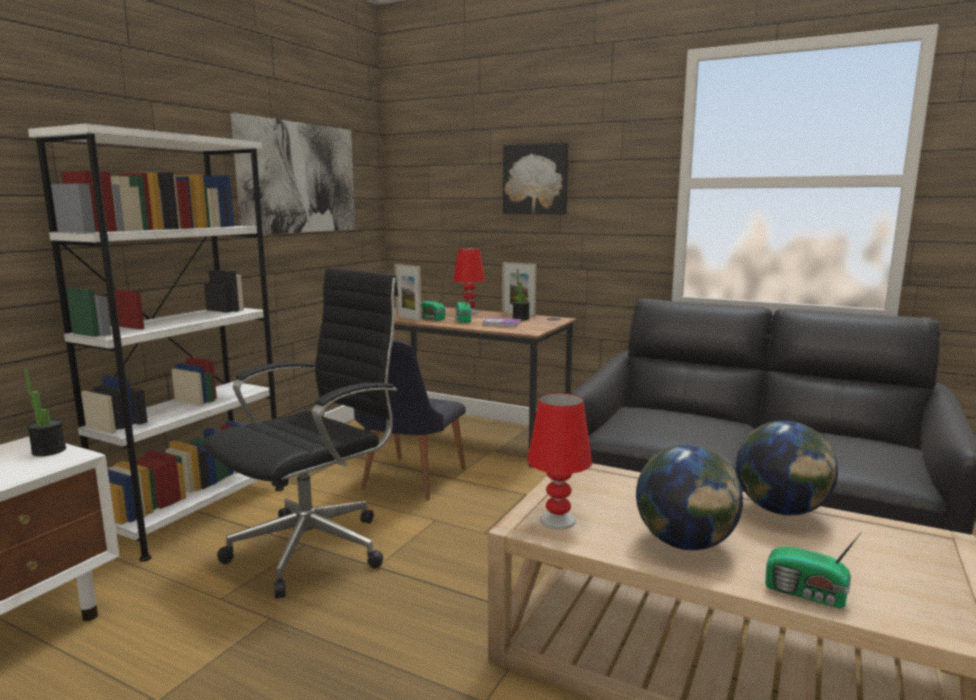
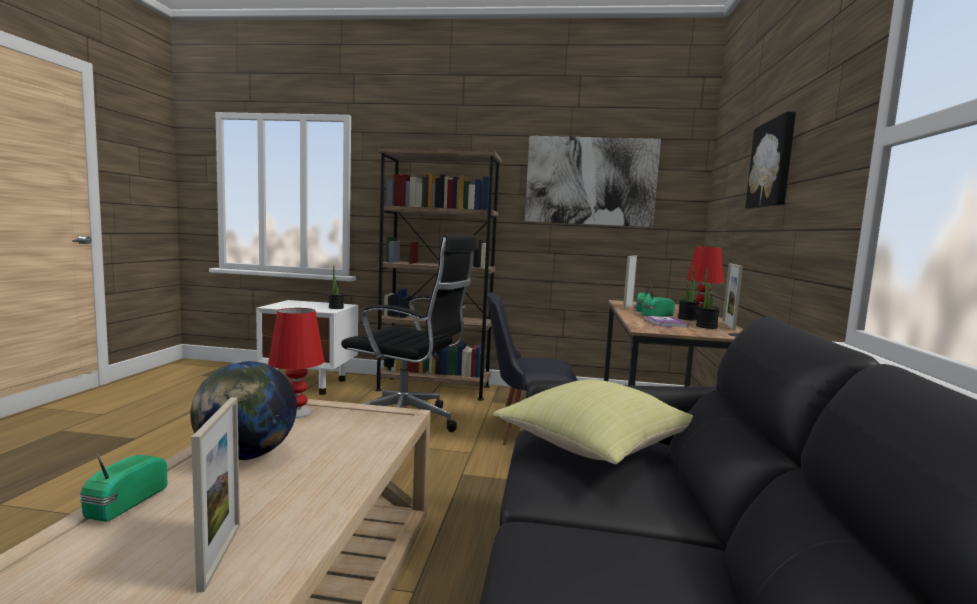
camera: 70 degrees right, 5 degrees down
(196, 513) = (433, 388): white bookcase -> brown bookcase
(482, 316) = (687, 319): none -> potted plant
(656, 420) = (596, 449): none -> yellow pillow
(781, 511) = (316, 506): globe -> none
(861, 545) = (220, 555): none -> picture frame

